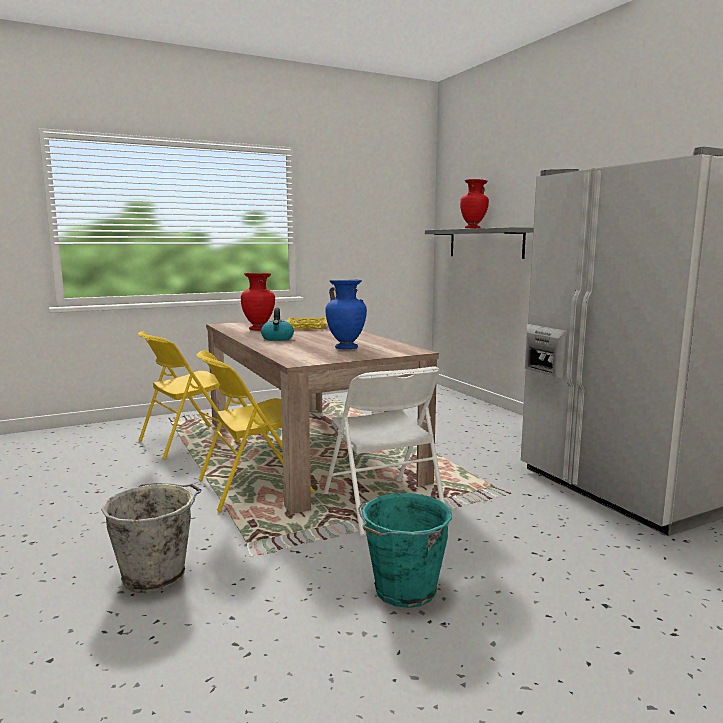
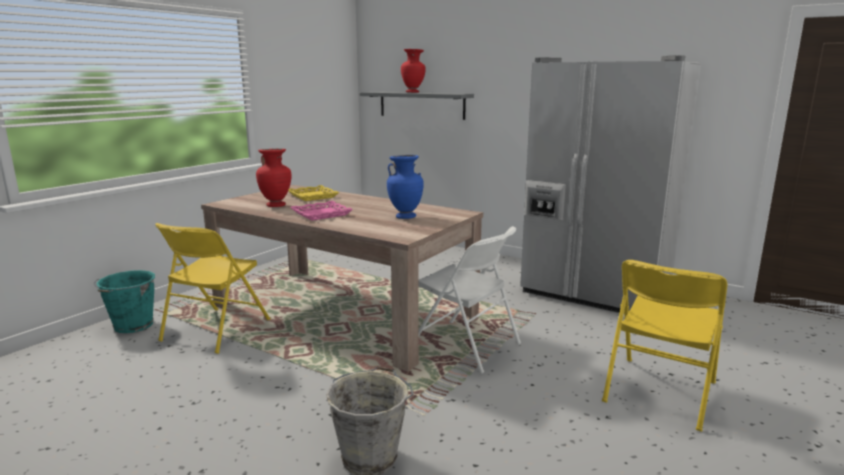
camera: 30 degrees left, 5 degrees up
(254, 486) = (343, 357): yellow chair -> yellow chair (659, 392)
(277, 338) = (321, 214): kettle -> pink tray
(403, 591) = (558, 404): turquoise bucket -> turquoise bucket (132, 326)

